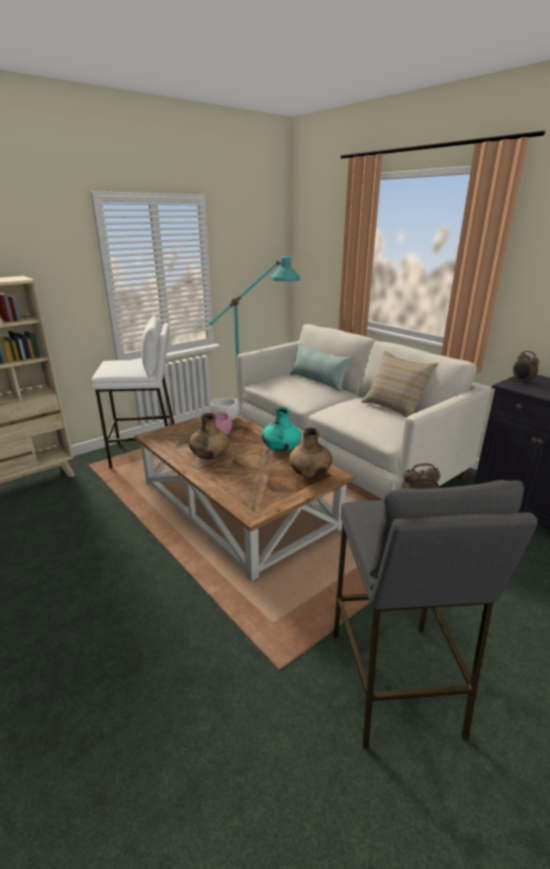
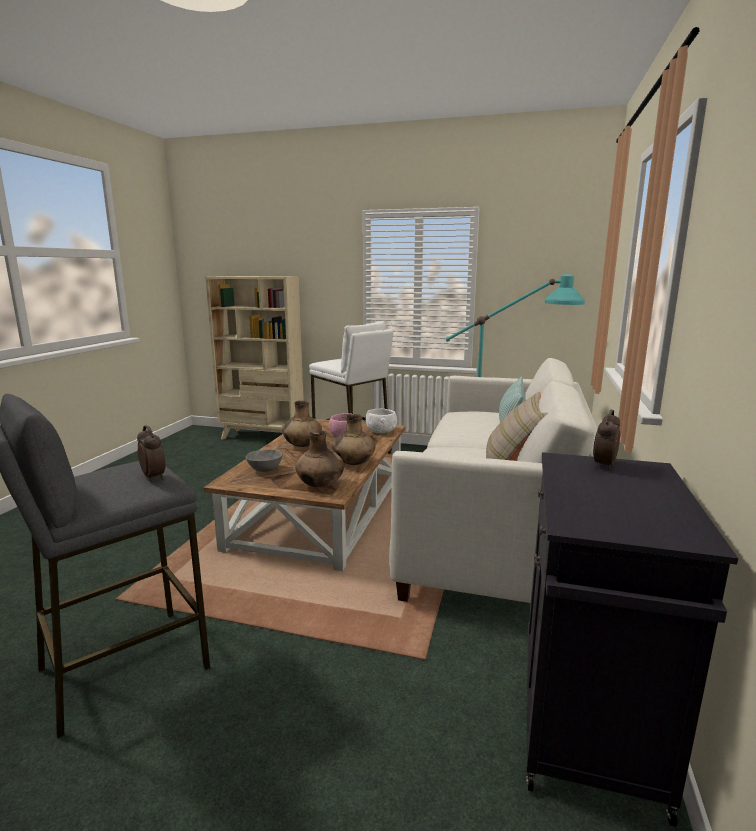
camera: 55 degrees right, 10 degrees down
(247, 488) = (264, 470): none -> grey bowl
(280, 450) = (353, 463): turquoise vase -> brown vase

